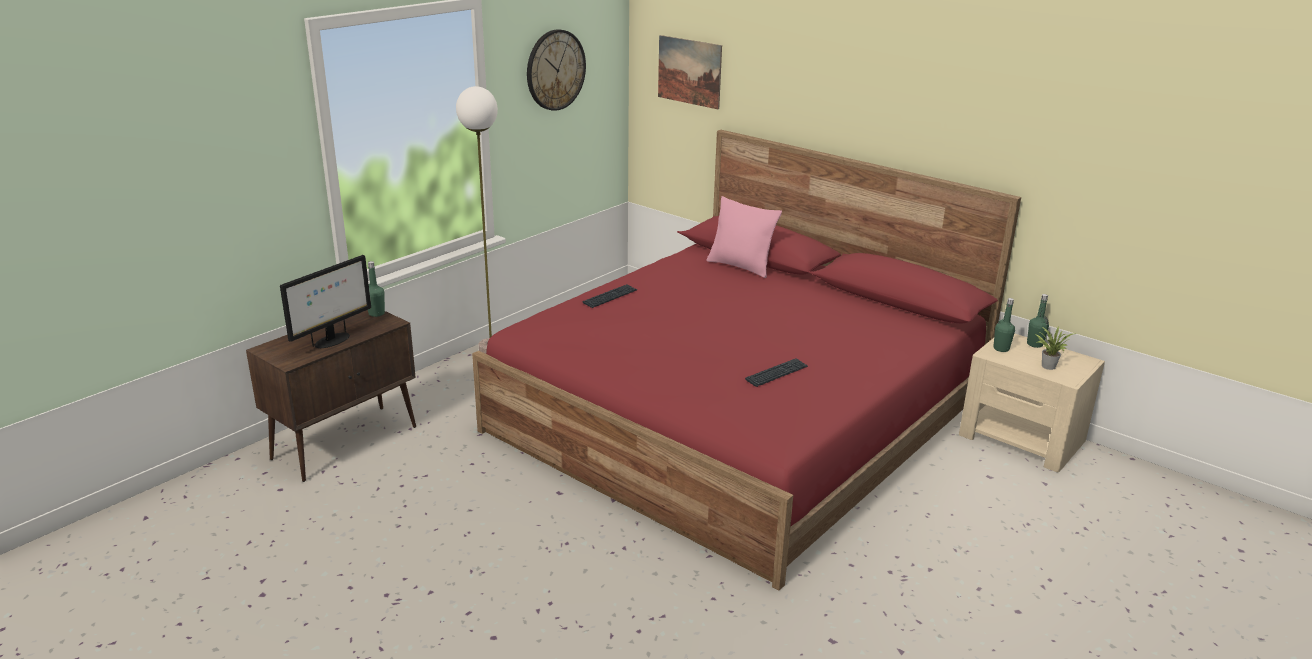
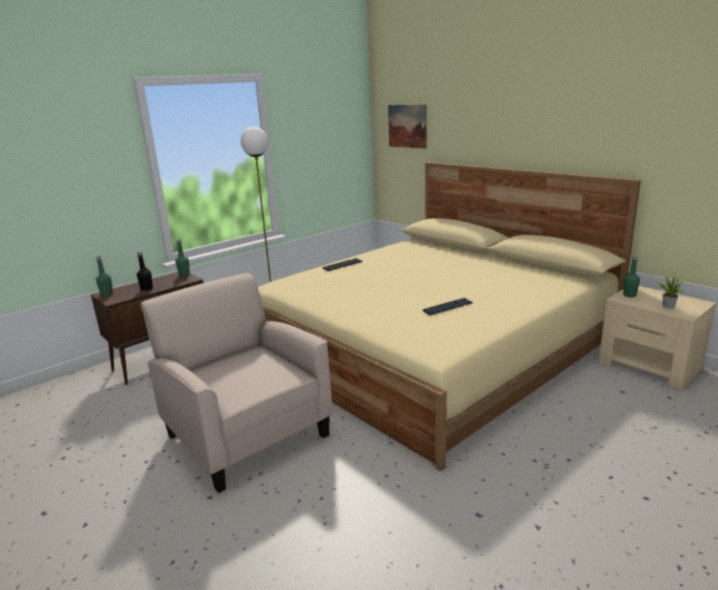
camera: 10 degrees right, 5 degrees down
(331, 341) = (147, 289): monitor -> black bottle
(513, 551) = (246, 434): none -> beige armchair
(555, 70) = (318, 127): wall clock -> none
(739, 417) = (433, 349): red bed -> beige bed
(740, 266) = (438, 248): pink pillow -> none
(1034, 344) = (657, 292): green bottle -> green bottle (107, 294)

